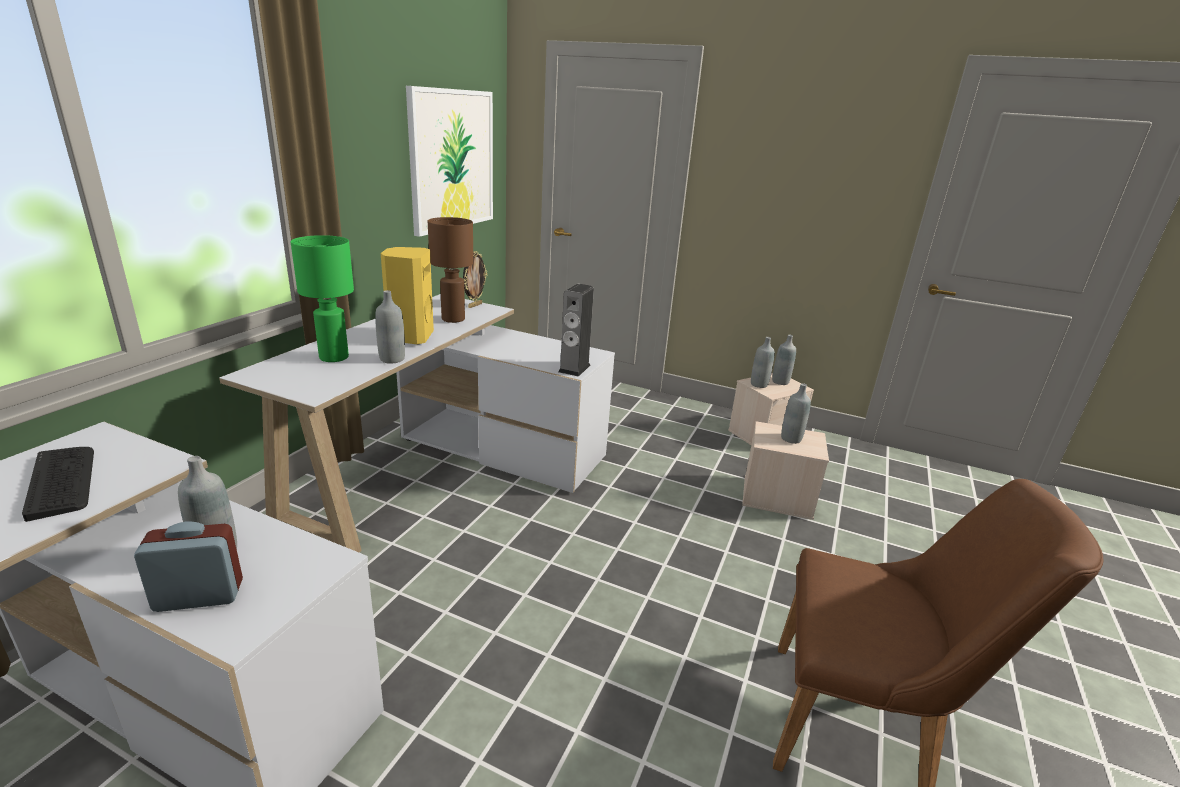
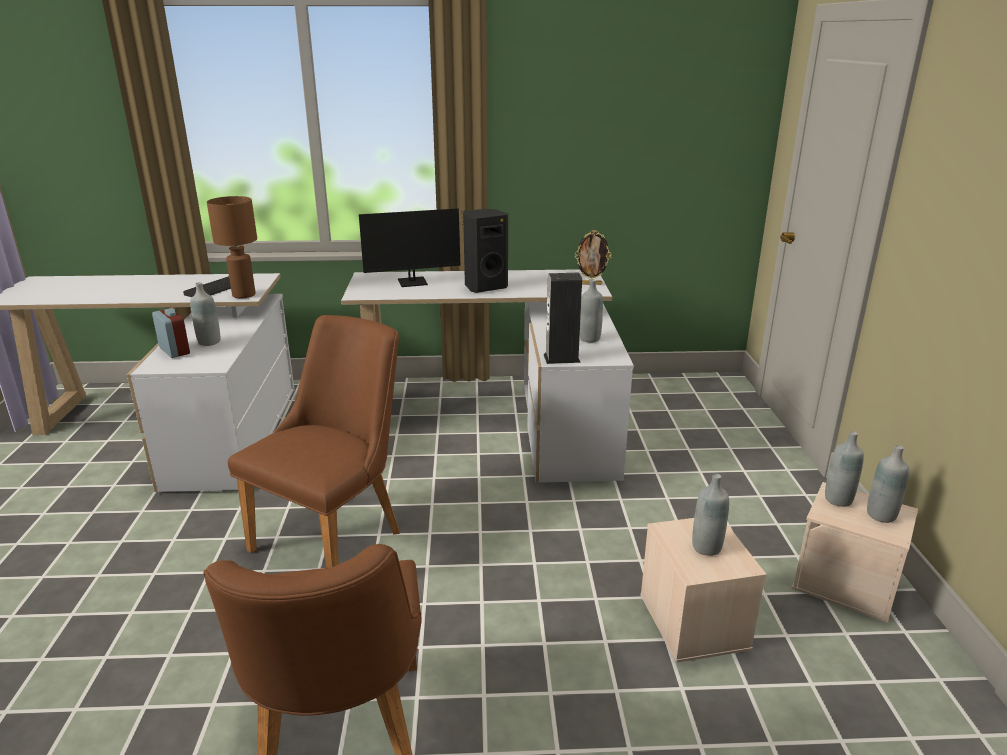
camera: 65 degrees right, 0 degrees up
(333, 357) = (417, 282): green table lamp -> monitor
(392, 359) = (437, 294): grey bottle -> grey bottle (589, 338)
(410, 337) = (485, 287): yellow speaker -> black speaker
(452, 160) = (667, 141): picture -> none
(452, 319) = (545, 287): brown table lamp -> brown table lamp (244, 295)
(552, 646) = (338, 534): none -> brown chair

